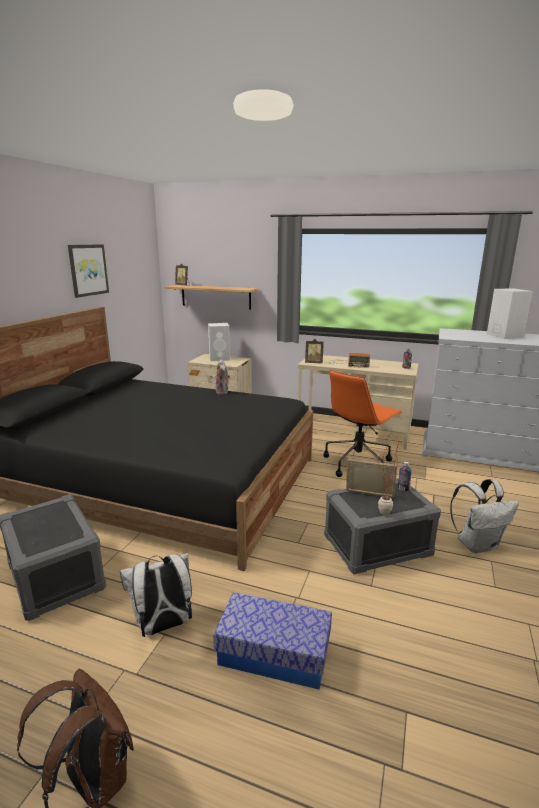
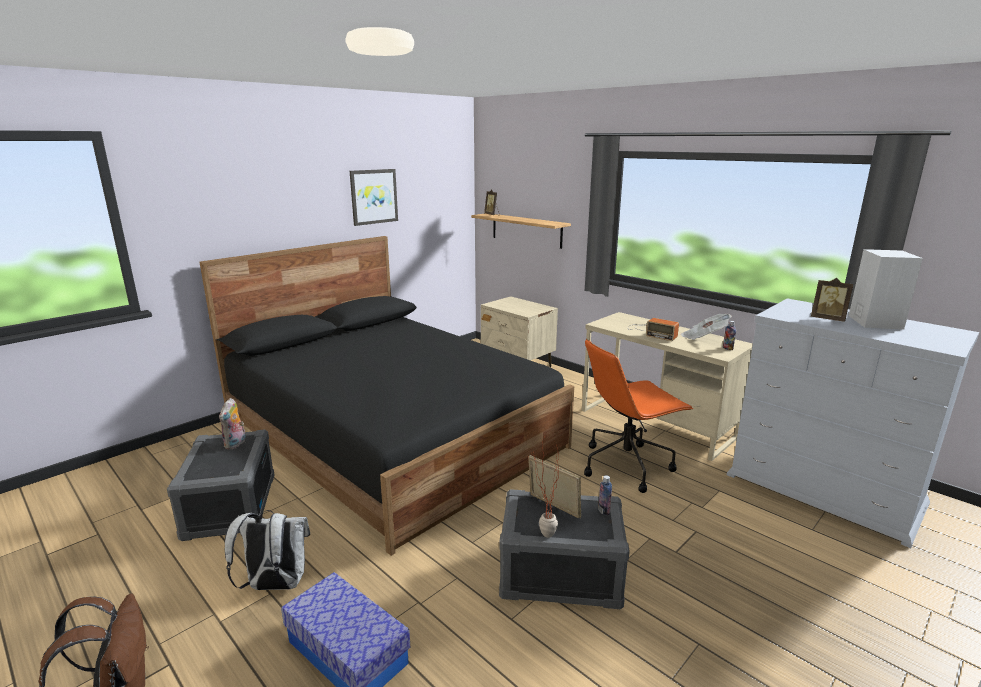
camera: 25 degrees right, 0 degrees up
(220, 358) = (520, 304): white speaker -> none
(223, 392) = (477, 347): plush toy -> plush toy (236, 444)
(314, 363) = (607, 325): picture frame -> picture frame (828, 319)
(384, 363) = (703, 337): none -> newspaper
(477, 544) = (698, 615): white backpack -> none

